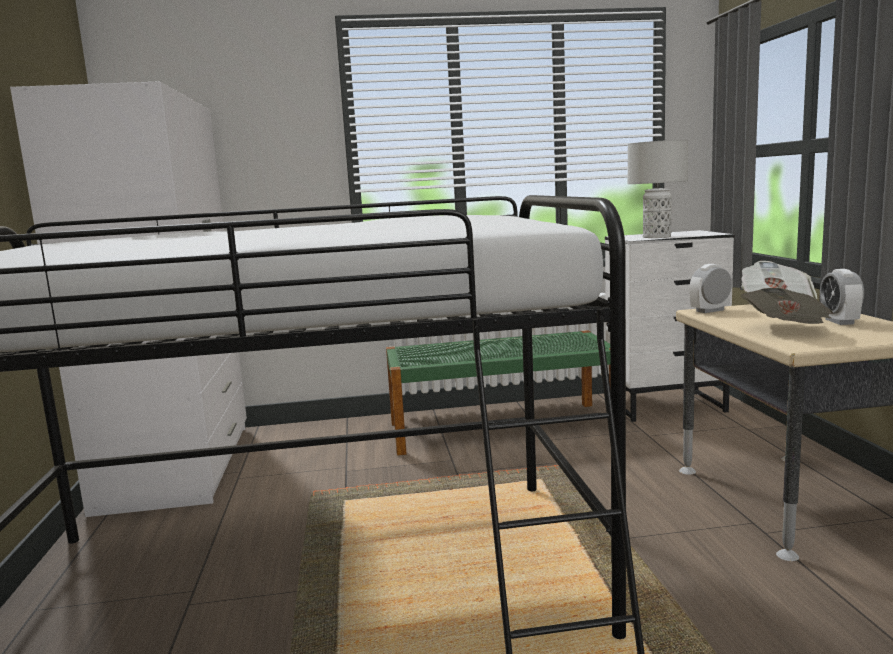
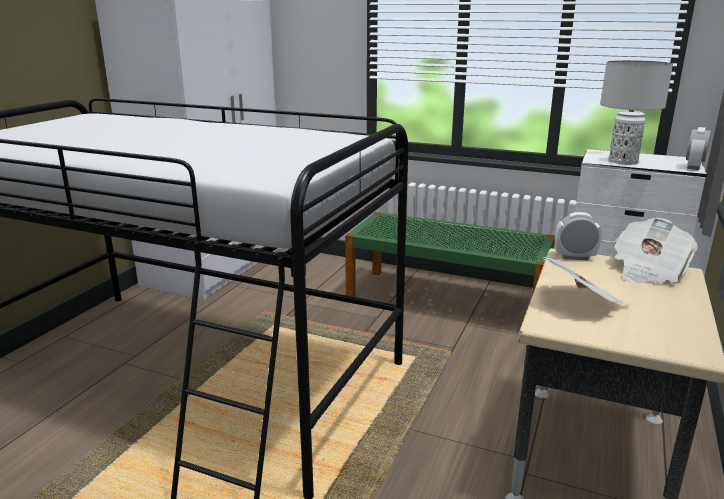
camera: 30 degrees right, 10 degrees up
(839, 321) = (657, 308): alarm clock -> alarm clock (693, 167)

